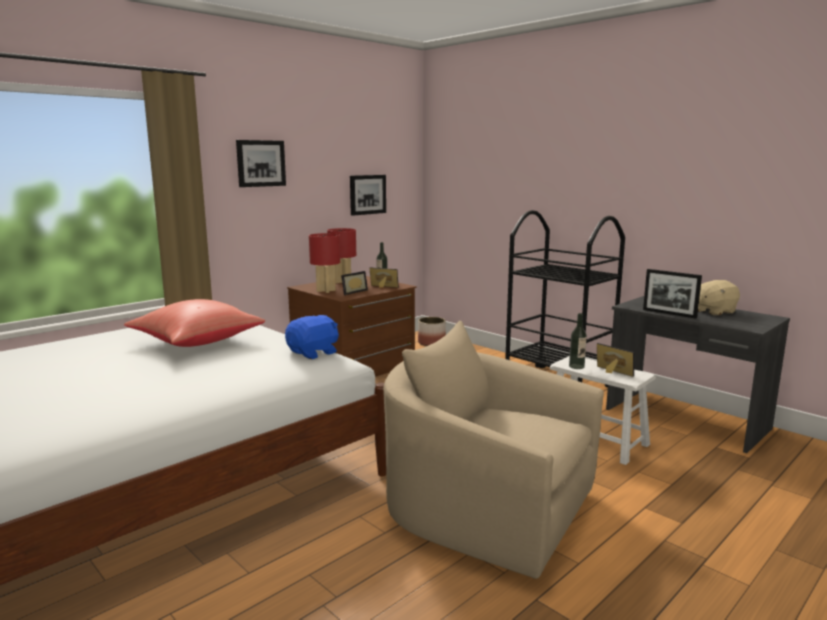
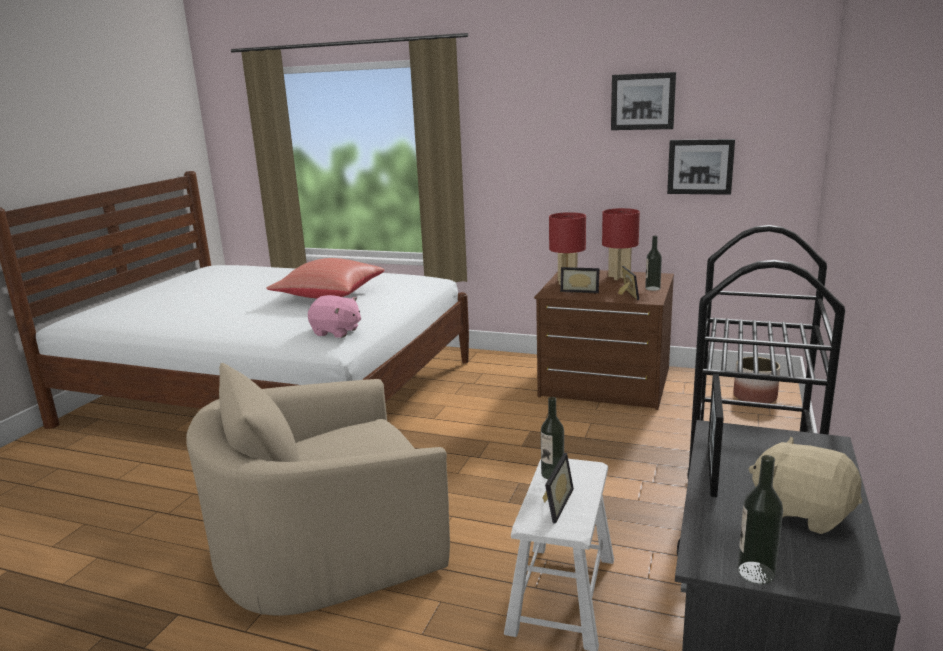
camera: 65 degrees right, 5 degrees up
(260, 163) = (539, 125): picture -> picture (643, 101)
(314, 353) = (336, 332): blue plush toy -> pink plush toy
(486, 508) = (327, 548): beige armchair -> beige armchair turned 120 degrees counterclockwise
(761, 325) = (756, 572): none -> bottle

